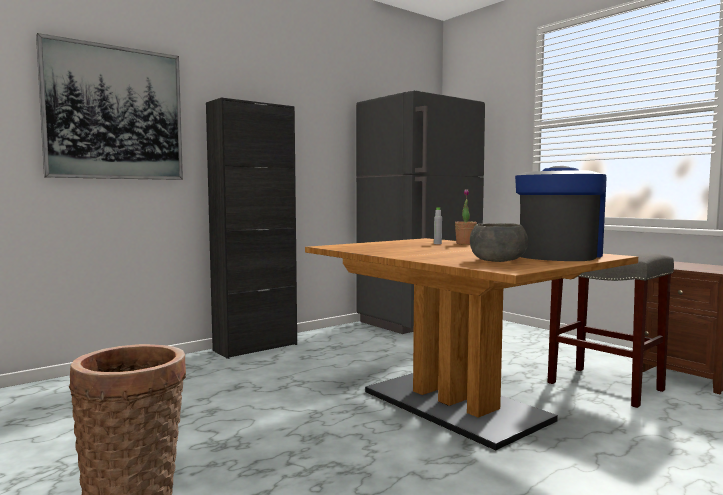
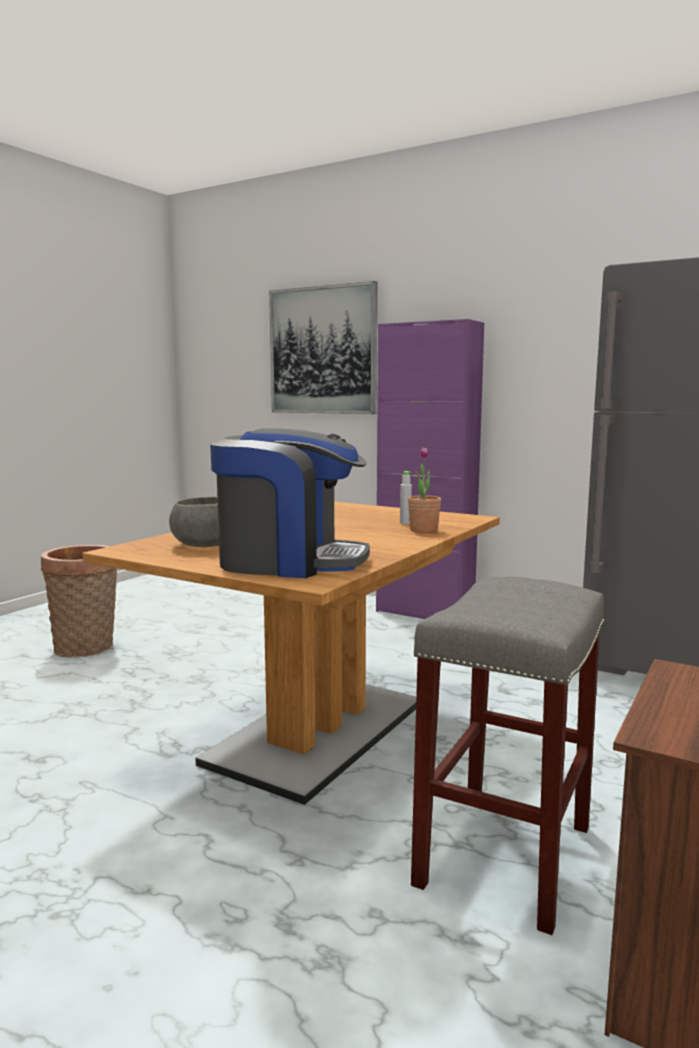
camera: 70 degrees right, 5 degrees up
(255, 347) = (424, 613): black cabinet -> purple cabinet

